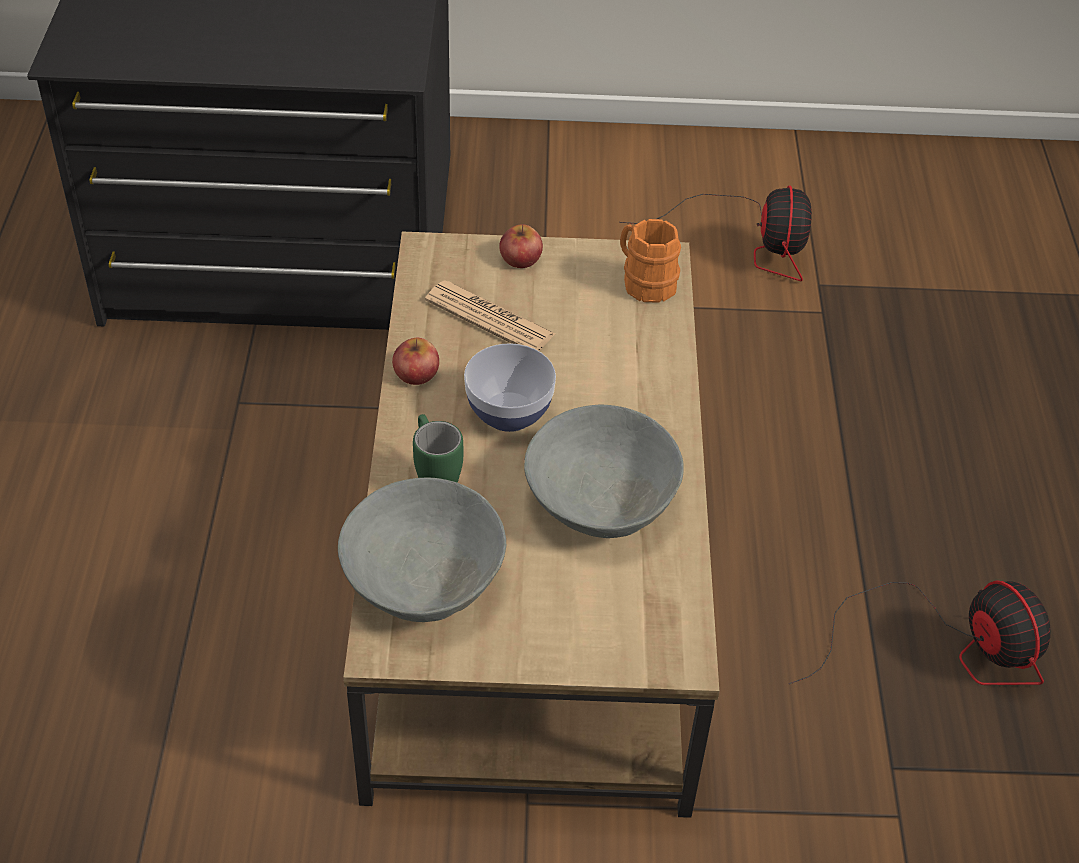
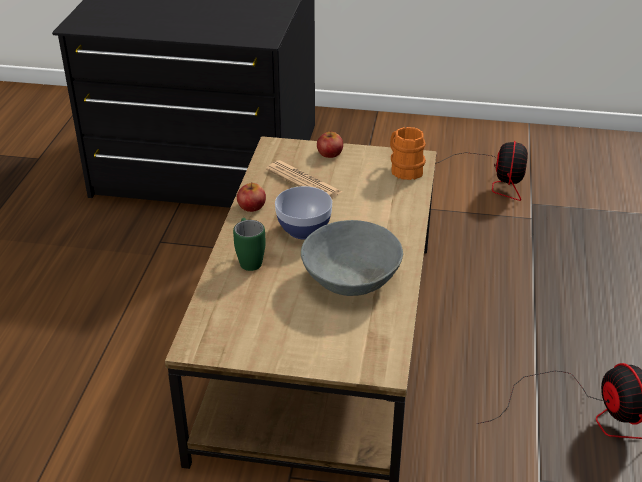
camera: 10 degrees right, 10 degrees down
(422, 578) = (228, 311): grey bowl -> none

